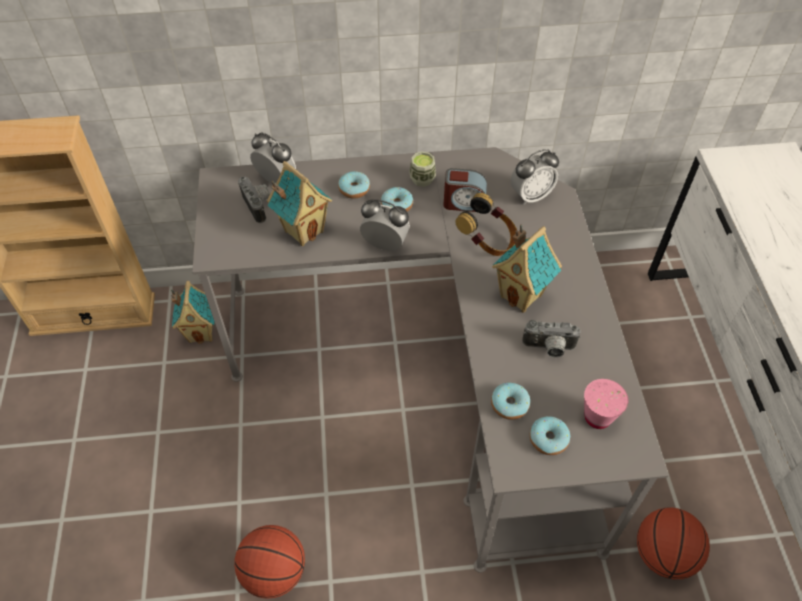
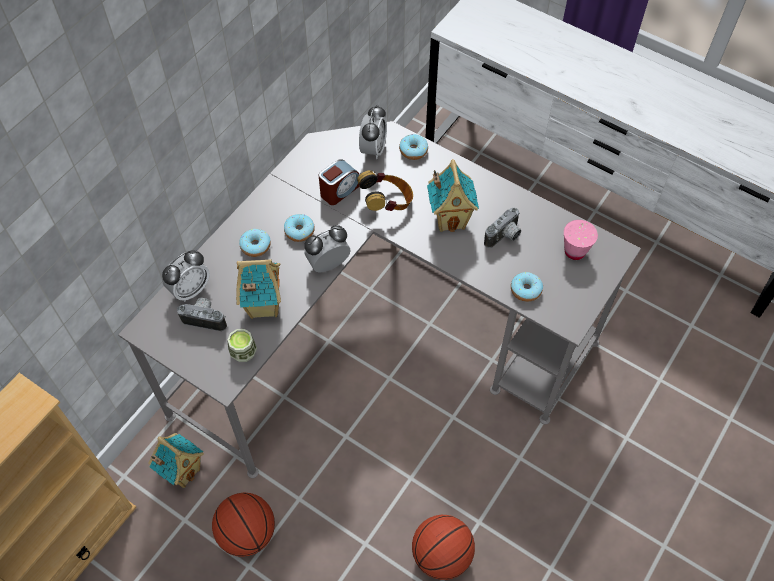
camera: 50 degrees left, 5 degrees up
(276, 180) = (190, 289): alarm clock -> alarm clock turned 150 degrees clockwise
(422, 179) = (291, 198): cup -> cup (243, 352)
(548, 439) = (567, 288): donut -> donut (413, 150)
(663, 554) = (620, 310): basketball -> basketball (247, 533)

